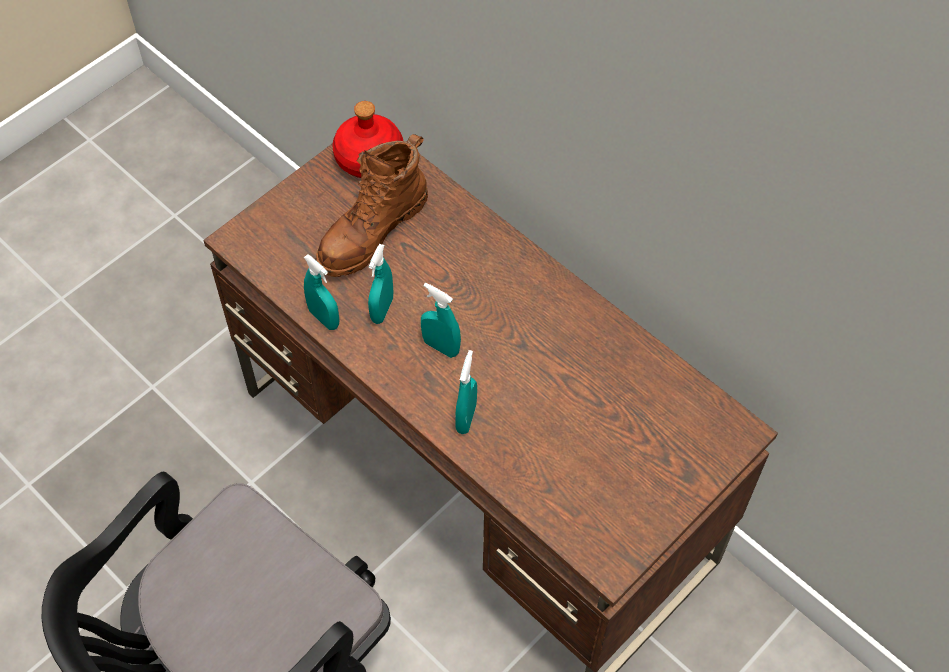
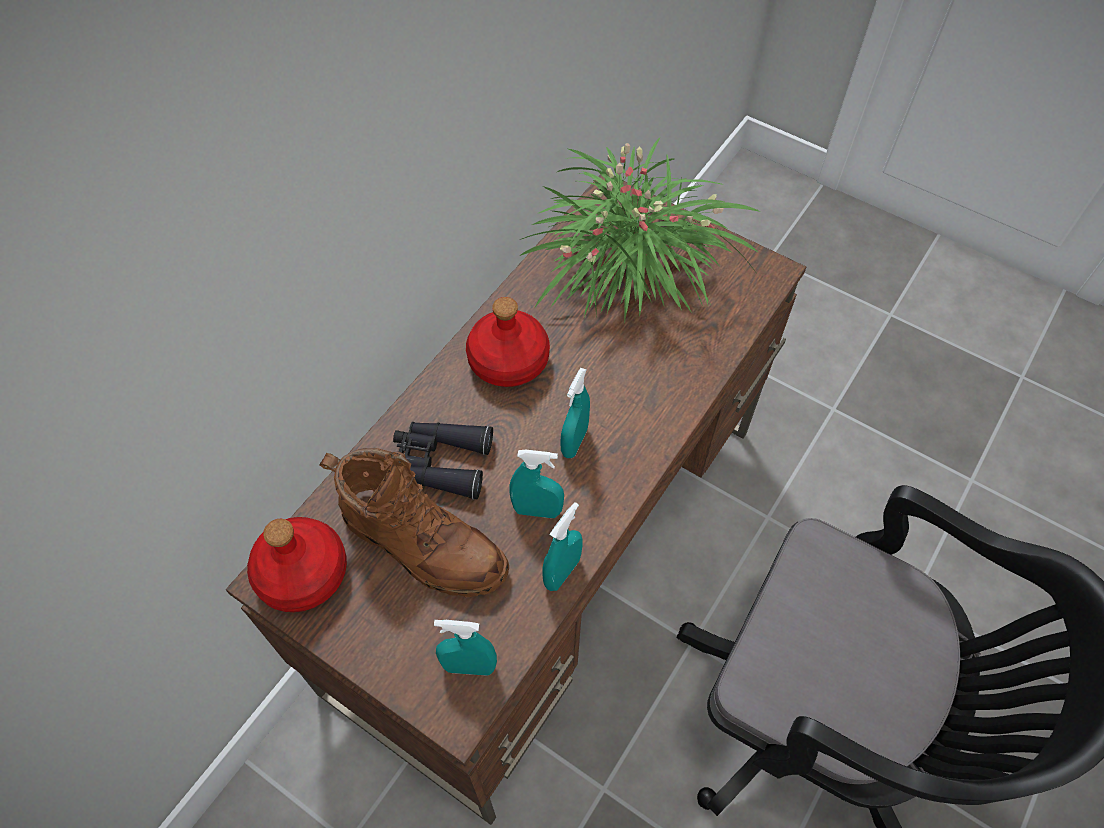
camera: 100 degrees left, 0 degrees up
(443, 249) = (439, 462): none -> black binoculars
(466, 418) = (656, 404): turquoise spray bottle -> turquoise spray bottle (469, 667)
(536, 309) = (507, 361): none -> red bottle
(634, 428) = (628, 267): none -> potted plant

